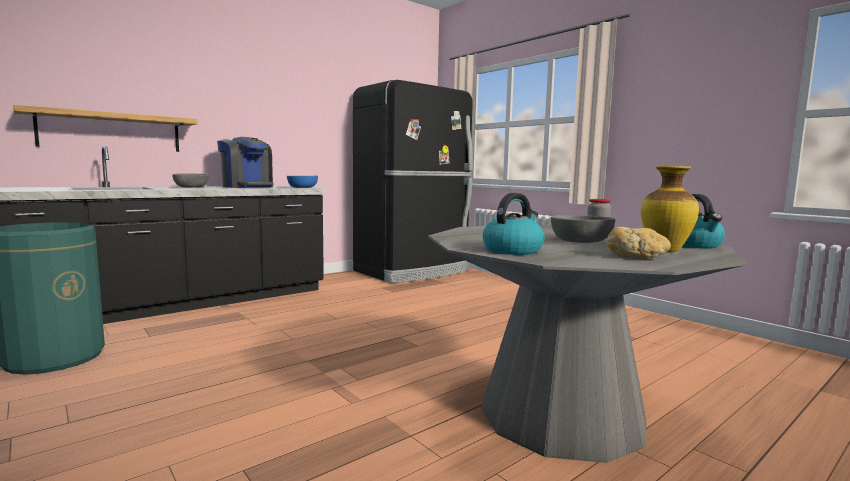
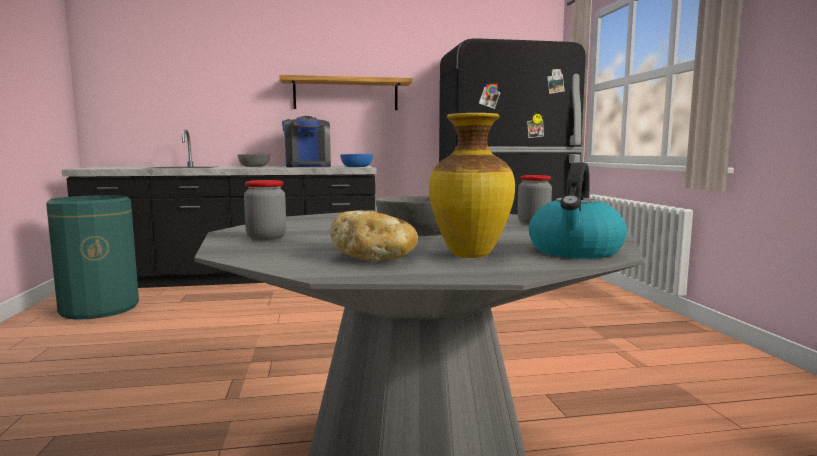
camera: 30 degrees right, 0 degrees up
(111, 132) = (199, 117): shelf -> shelf (346, 94)
(513, 250) = (266, 238): kettle -> jar

